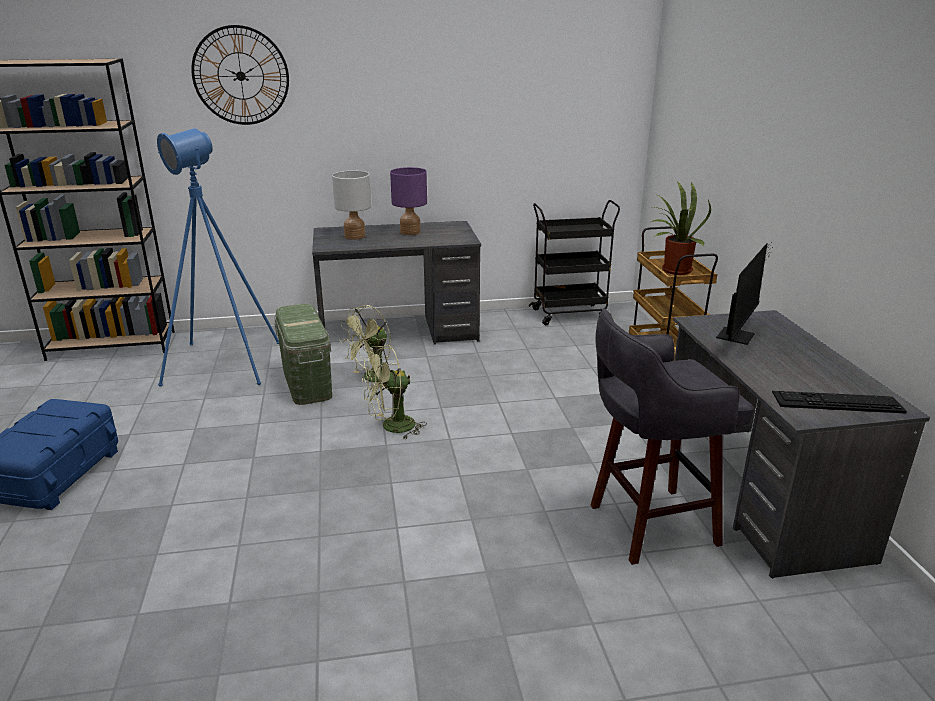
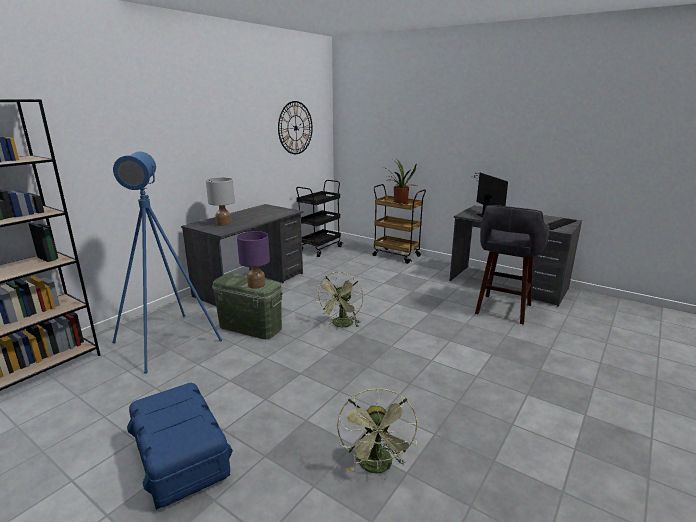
camera: 45 degrees left, 5 degrees down
(241, 76) = (121, 113): wall clock -> wall clock (295, 128)
(373, 379) = (284, 310): green fan -> green fan (377, 467)
(410, 232) = (250, 214): purple table lamp -> purple table lamp (256, 285)

